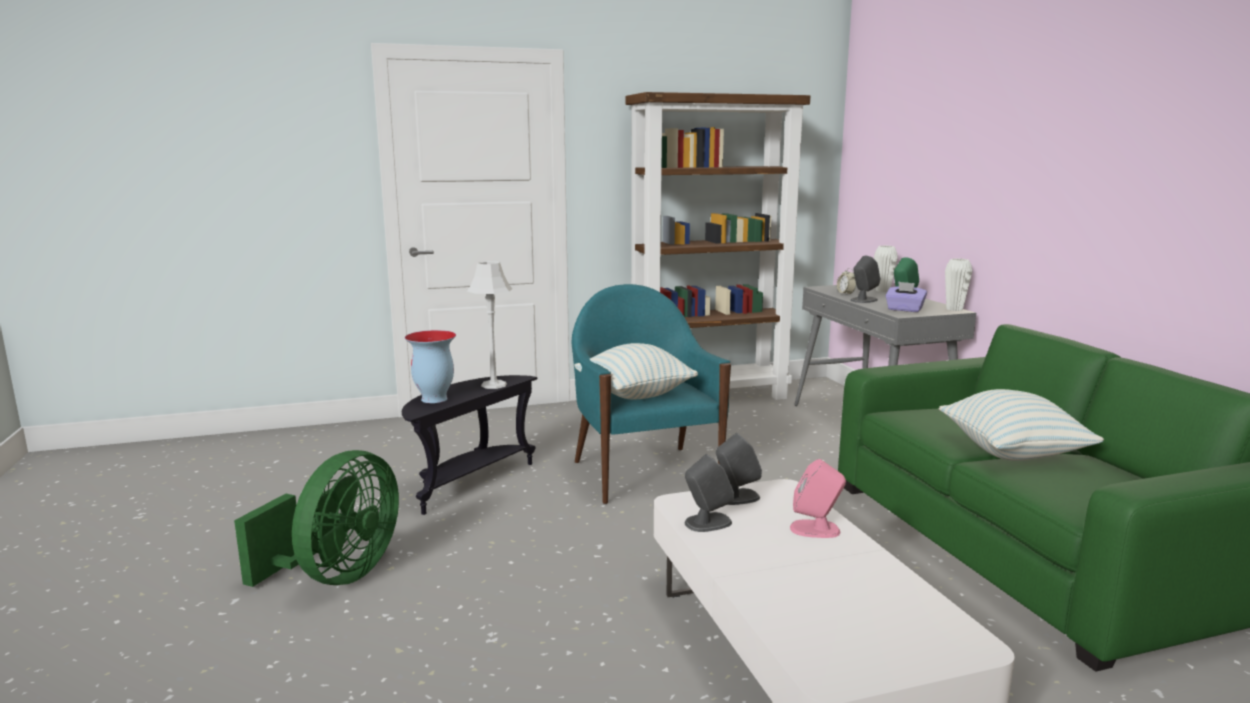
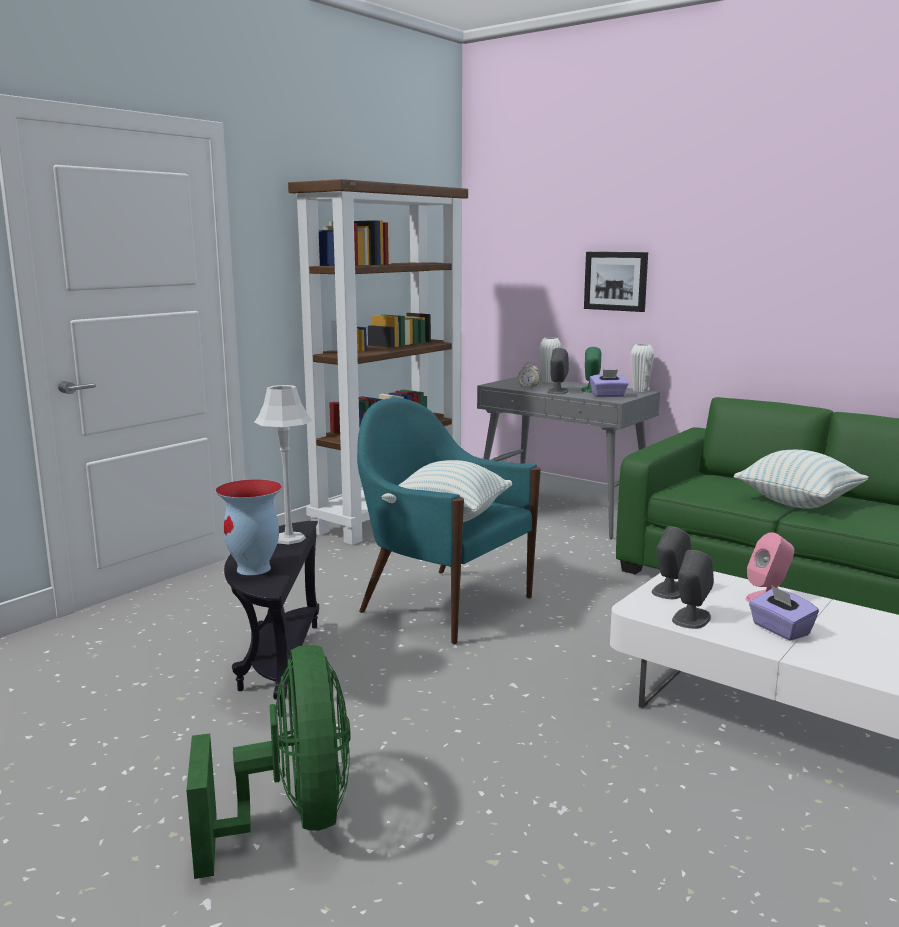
camera: 35 degrees left, 0 degrees up
(769, 556) = (780, 630): none -> purple tissue box
(952, 189) = (616, 281): none -> picture

